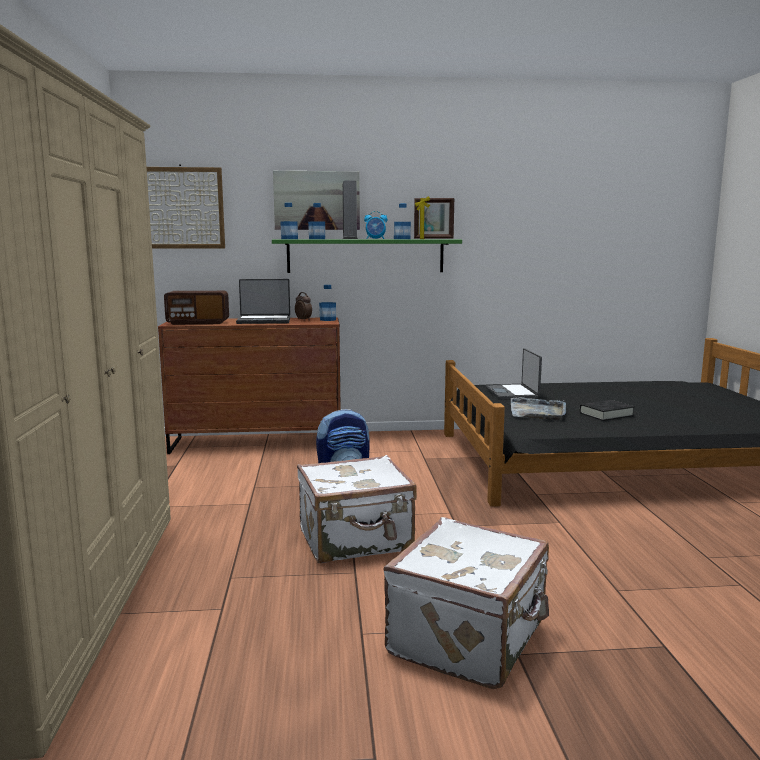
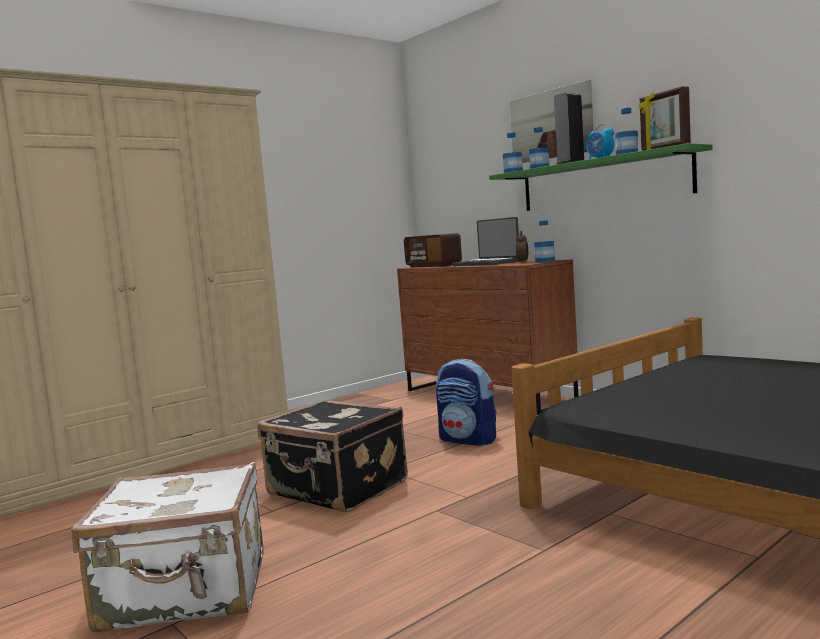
camera: 55 degrees right, 5 degrees down
(183, 206) = (447, 154): picture -> none
(356, 541) = (336, 490): white suitcase -> black suitcase
(513, 393) = (722, 369): laptop -> none
(537, 412) = (664, 393): grey tray -> none
(606, 414) = (756, 413): black book -> none

